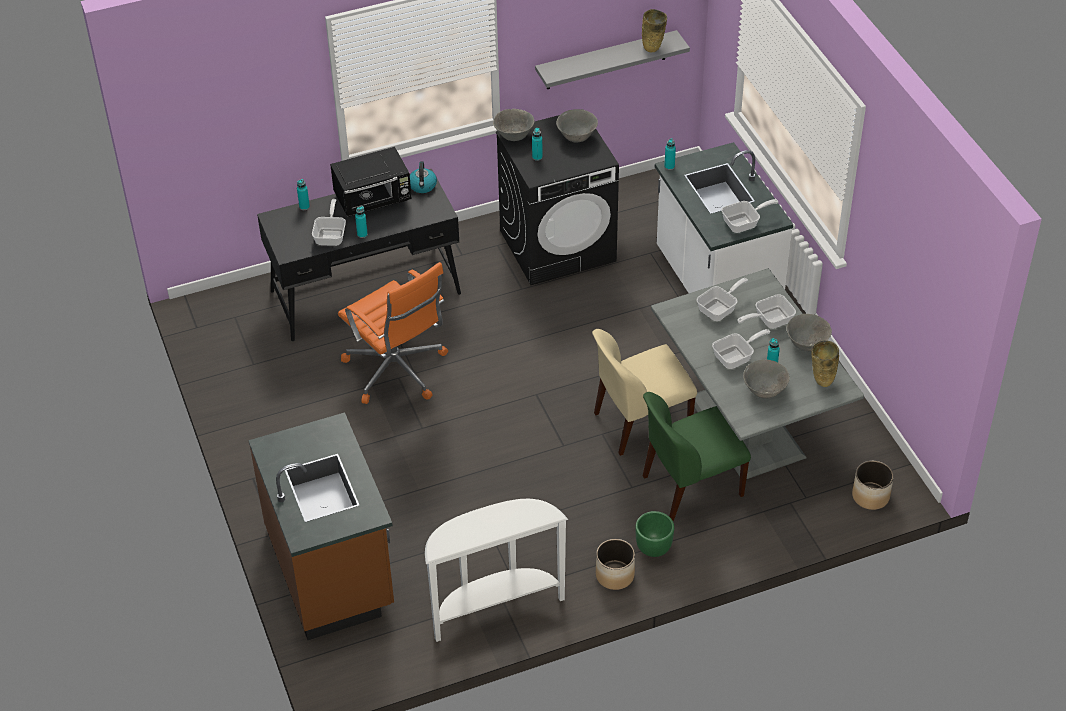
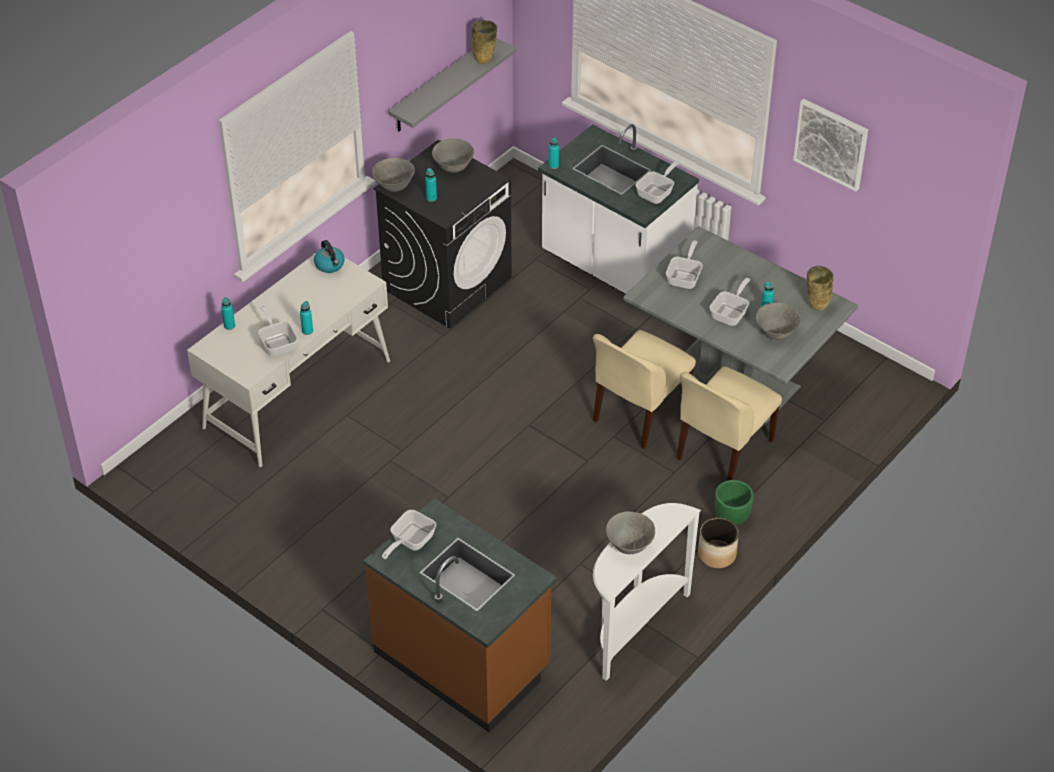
camera: 30 degrees left, 0 degrees up
(366, 292) = (298, 393): black desk -> white desk
(374, 200) = (293, 295): black microwave -> none
(397, 371) = (385, 455): orange office chair -> none
(690, 486) = (723, 451): green chair -> beige chair
(769, 320) = (734, 271): frying pan -> frying pan (409, 542)
(806, 344) = (780, 279): grey bowl -> grey bowl (629, 545)
(871, 496) = (875, 397): planter -> none
(891, 227) = (831, 143): none -> picture

